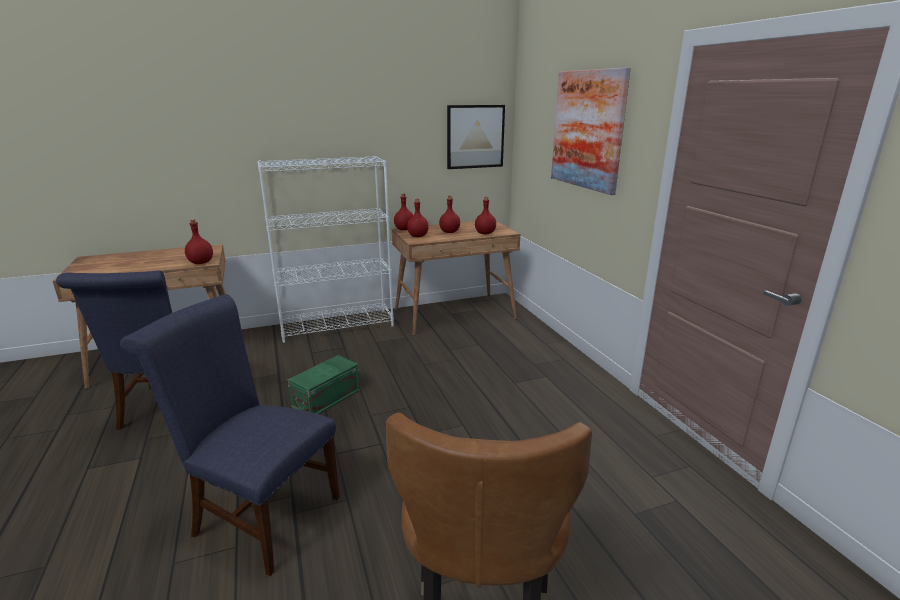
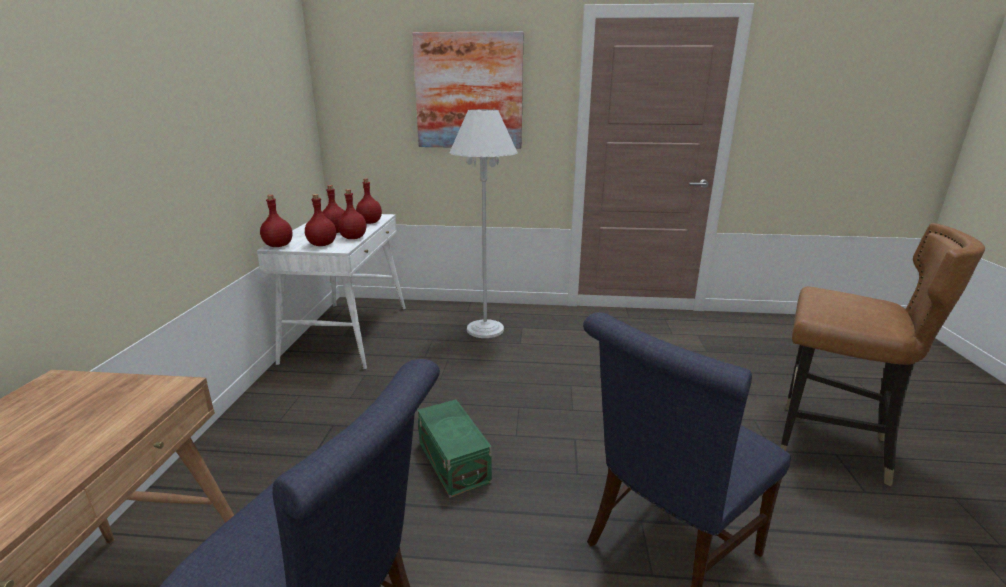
camera: 65 degrees left, 0 degrees up
(200, 263) = (156, 396): red bottle -> red bottle (353, 238)
(337, 325) = (256, 419): white bookcase -> none
(455, 314) = (347, 333): brown desk -> white desk
(475, 136) = (293, 110): picture -> none
(520, 360) = (485, 329): none -> white floor lamp

